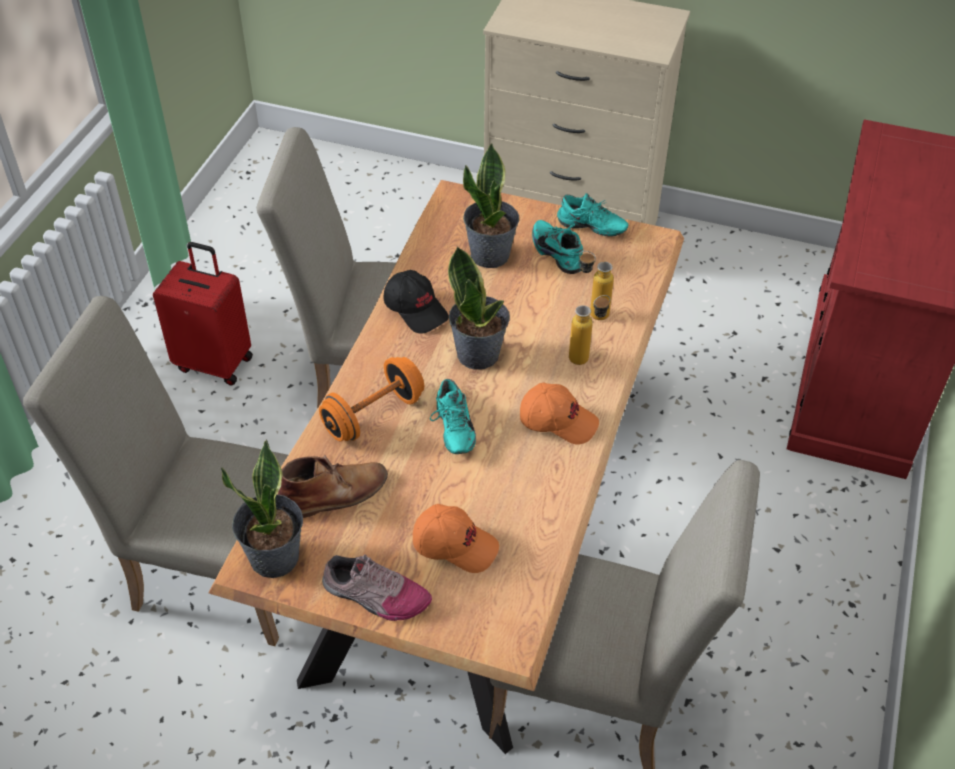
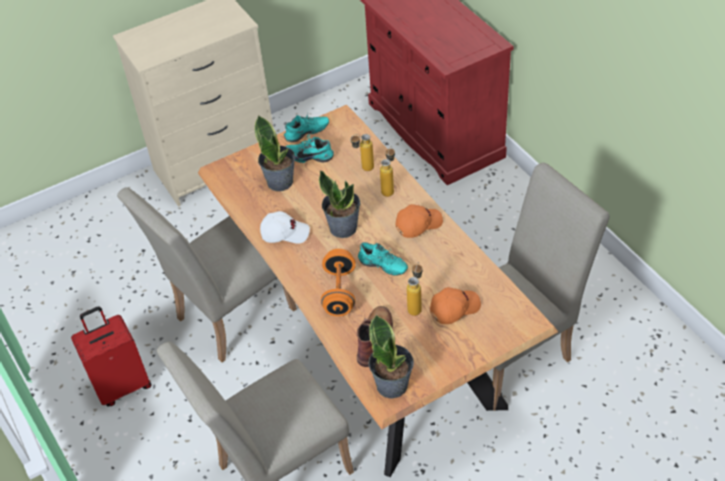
camera: 45 degrees left, 0 degrees up
(375, 596) = (455, 357): shoe -> none
(416, 309) = (285, 233): black cap -> white cap
(421, 503) = (416, 306): none -> bottle

